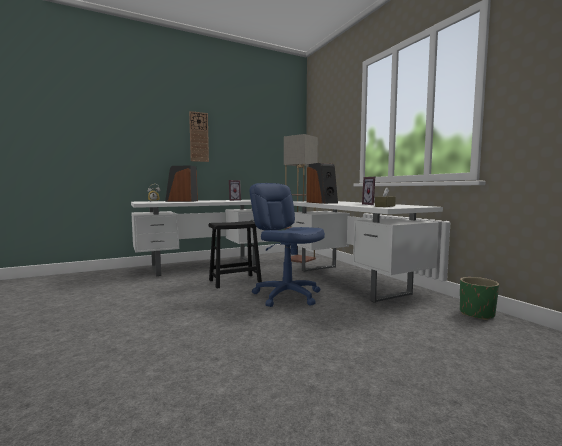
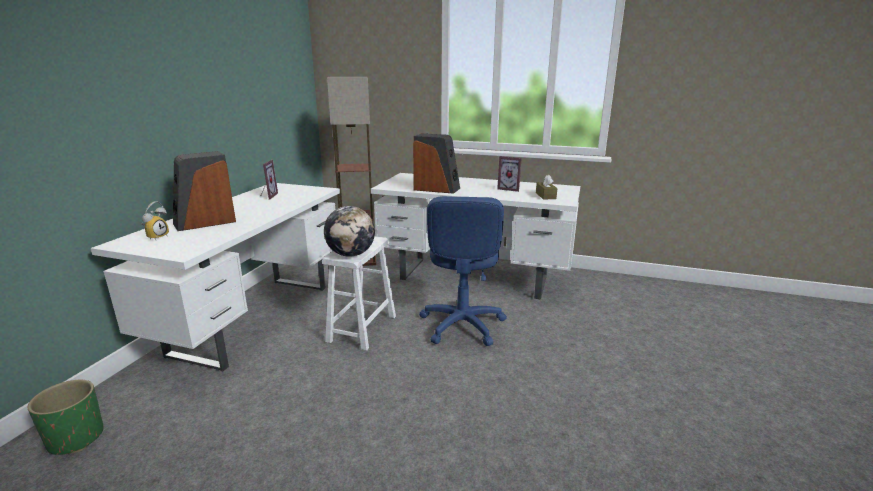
camera: 45 degrees left, 15 degrees up
(199, 137) = (177, 81): wall clock -> none
(222, 223) = (351, 254): none -> globe
(235, 281) = (362, 328): black stool -> white stool
(287, 296) = (462, 325): blue office chair -> blue office chair turned 90 degrees counterclockwise
(476, 314) = (612, 281): green planter -> green planter (76, 438)

